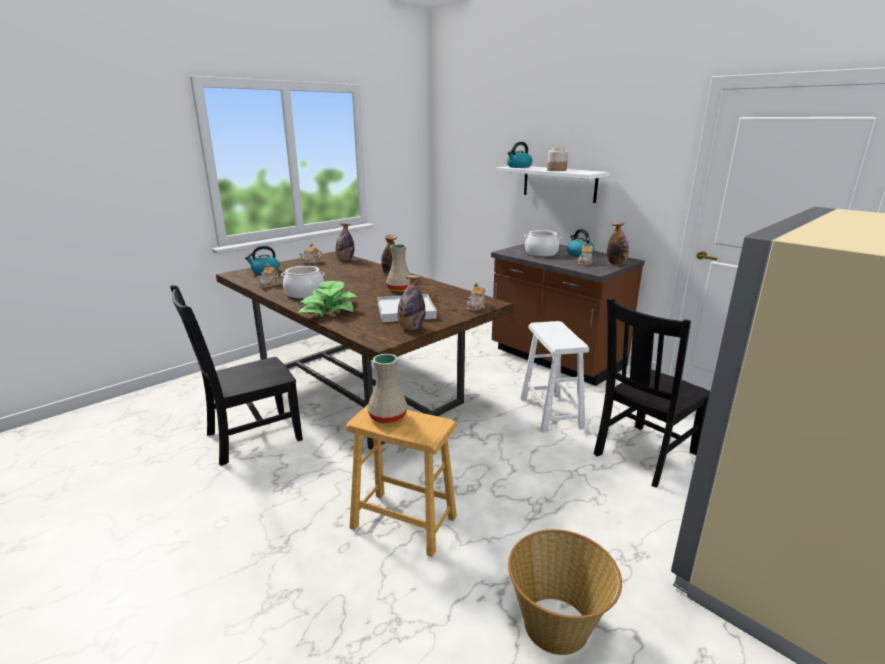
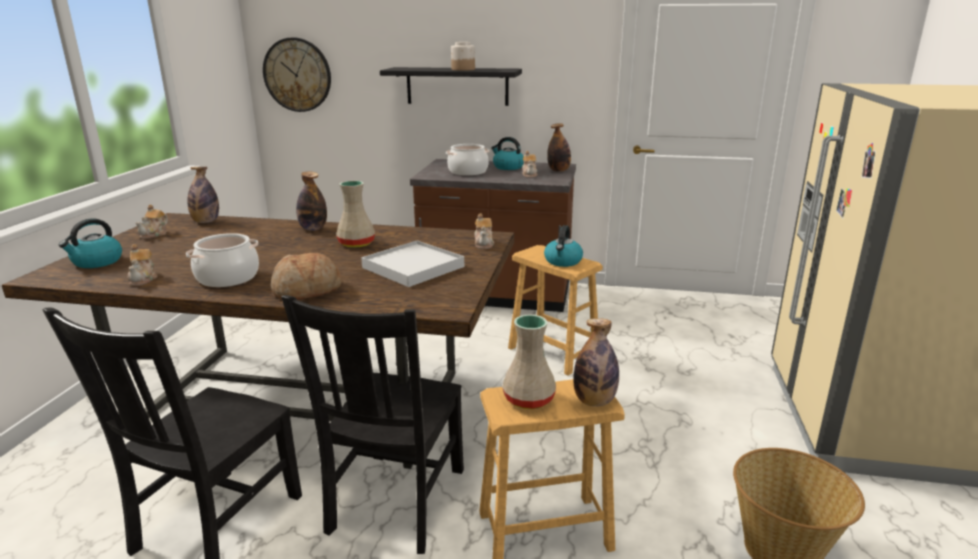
camera: 35 degrees left, 0 degrees up
(328, 310) = (306, 290): potted plant -> bread
(411, 328) = (456, 285): bottle -> bottle (594, 401)
(459, 167) = (297, 75): none -> wall clock
(519, 167) = (406, 68): kettle -> kettle (563, 261)
(551, 412) = (553, 352): white stool -> brown stool
(559, 183) = (457, 86): white shelf -> black shelf
(643, 455) = (672, 364): black chair -> black chair (395, 503)

